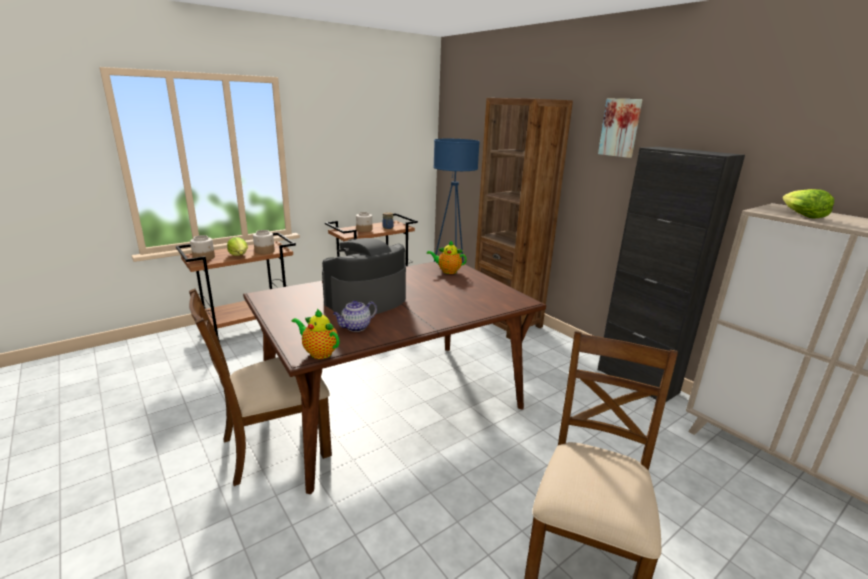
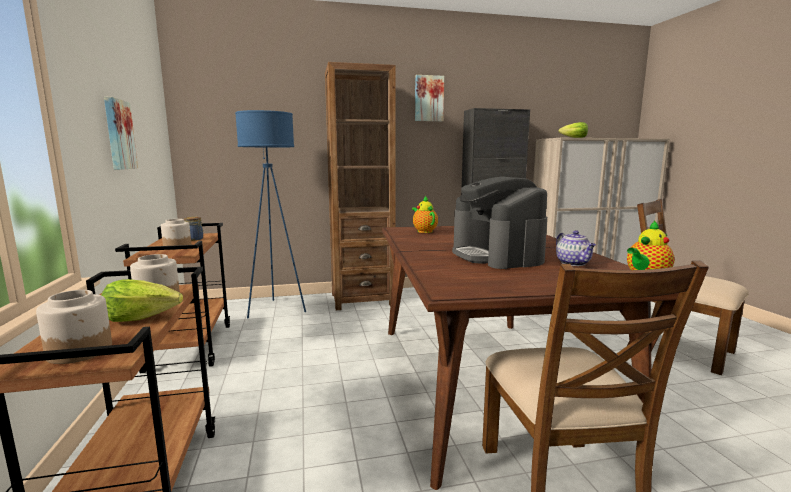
camera: 65 degrees left, 10 degrees down
(352, 156) = (118, 134): none -> picture
(447, 271) = (424, 231): teapot -> teapot turned 120 degrees clockwise

